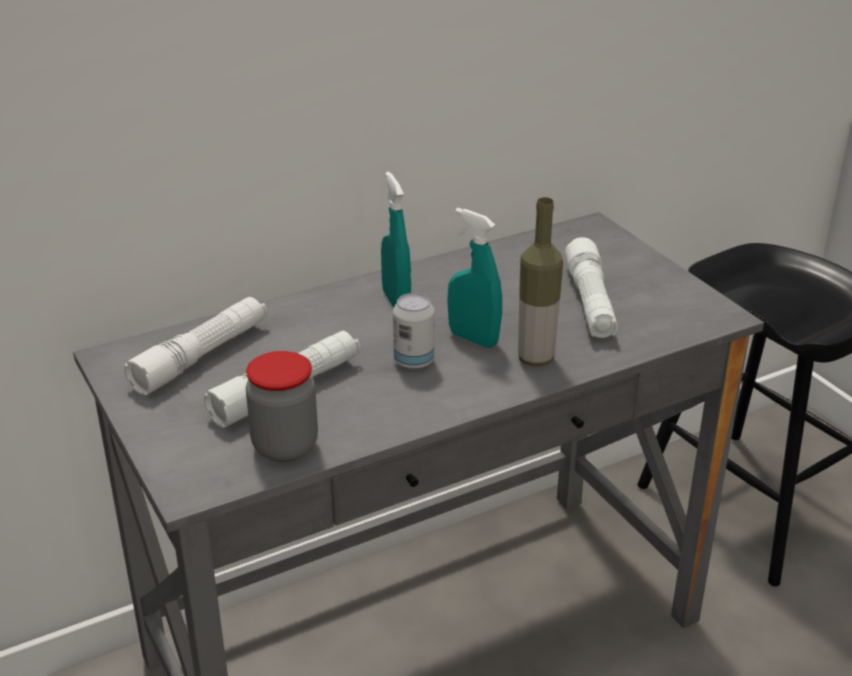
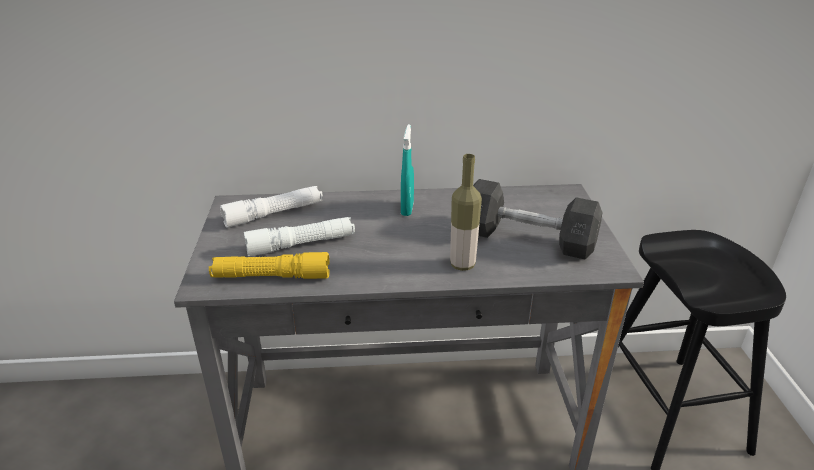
camera: 25 degrees right, 0 degrees up
(285, 446) = (271, 276): jar -> yellow flashlight
(414, 361) = (386, 247): can -> none
(473, 339) = (434, 242): turquoise spray bottle -> none
(590, 303) = (528, 238): white flashlight -> grey dumbbell

